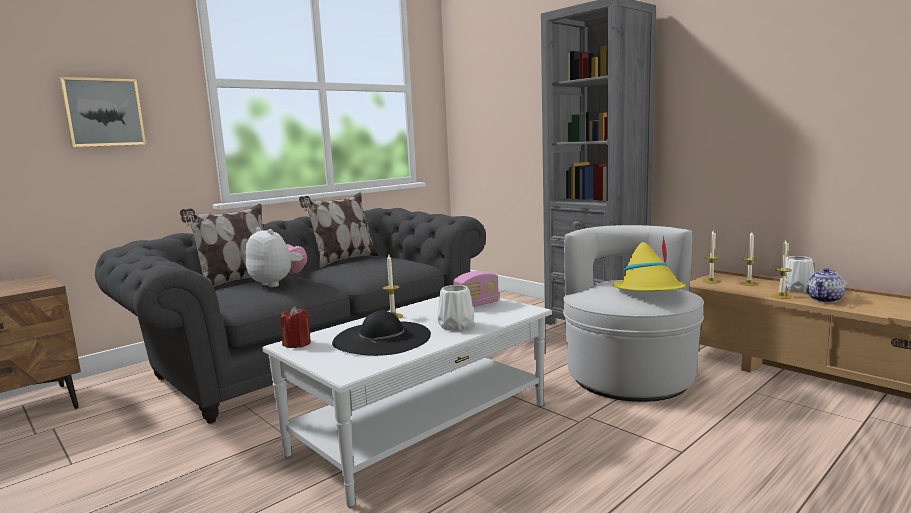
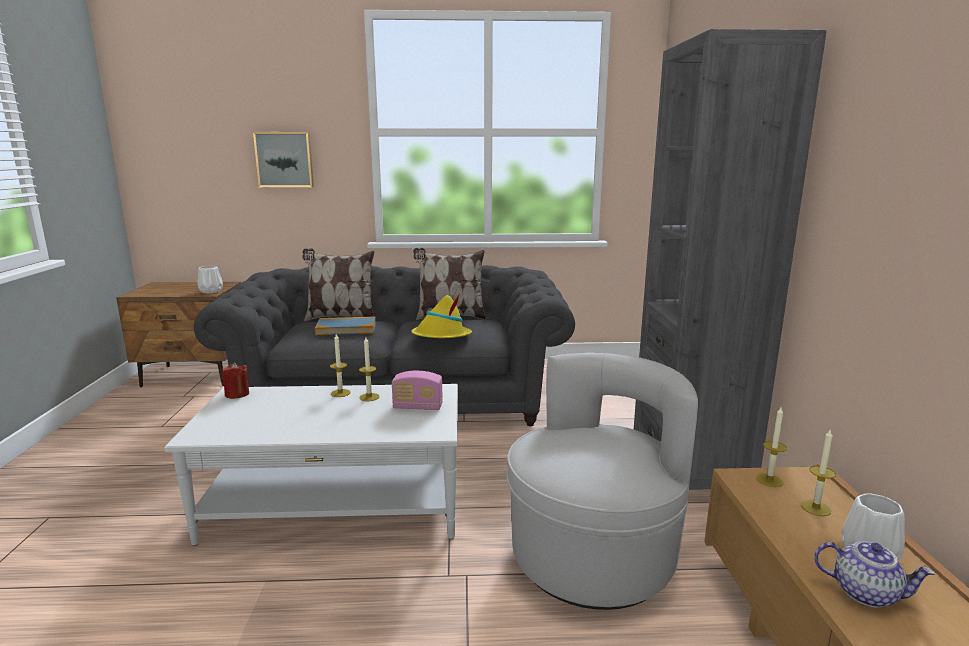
camera: 40 degrees right, 5 degrees up
(277, 283) = (346, 329): plush toy -> book
(382, 338) = (282, 413): black hat -> none
(456, 326) = (347, 424): white vase -> white vase (210, 291)
(649, 291) = (593, 462): yellow hat -> yellow hat (441, 336)
(781, 296) = (807, 551): candle -> candle (369, 397)
(825, 299) = (866, 592): teapot -> teapot turned 150 degrees counterclockwise

